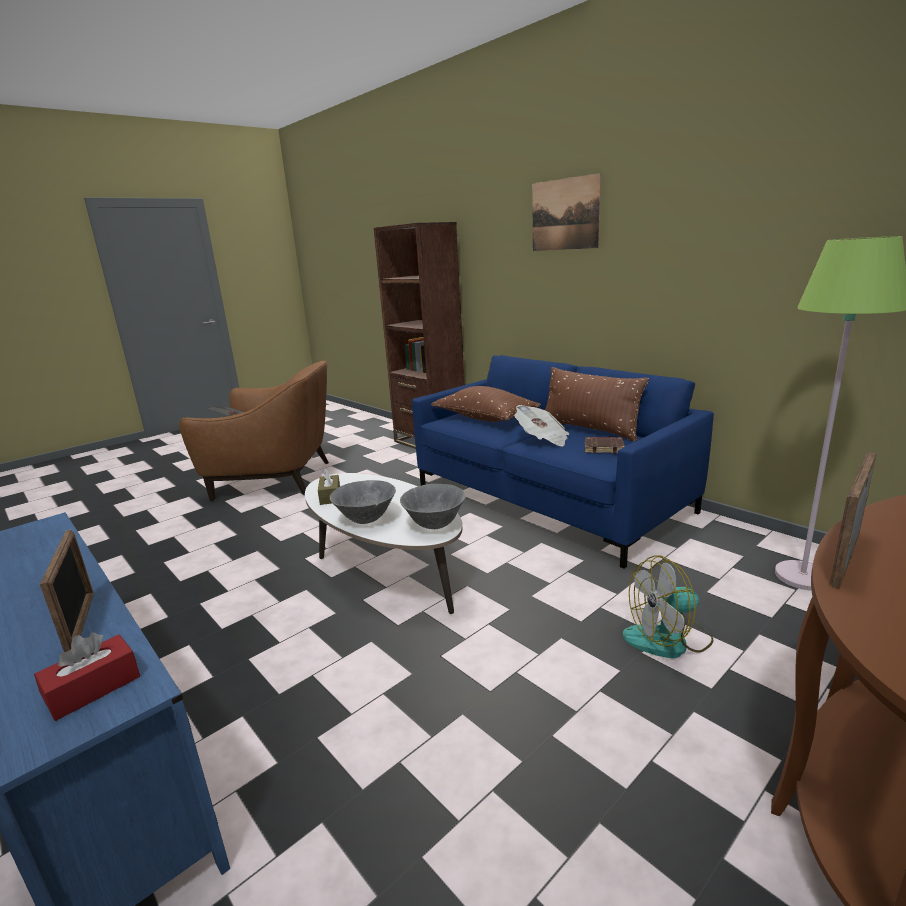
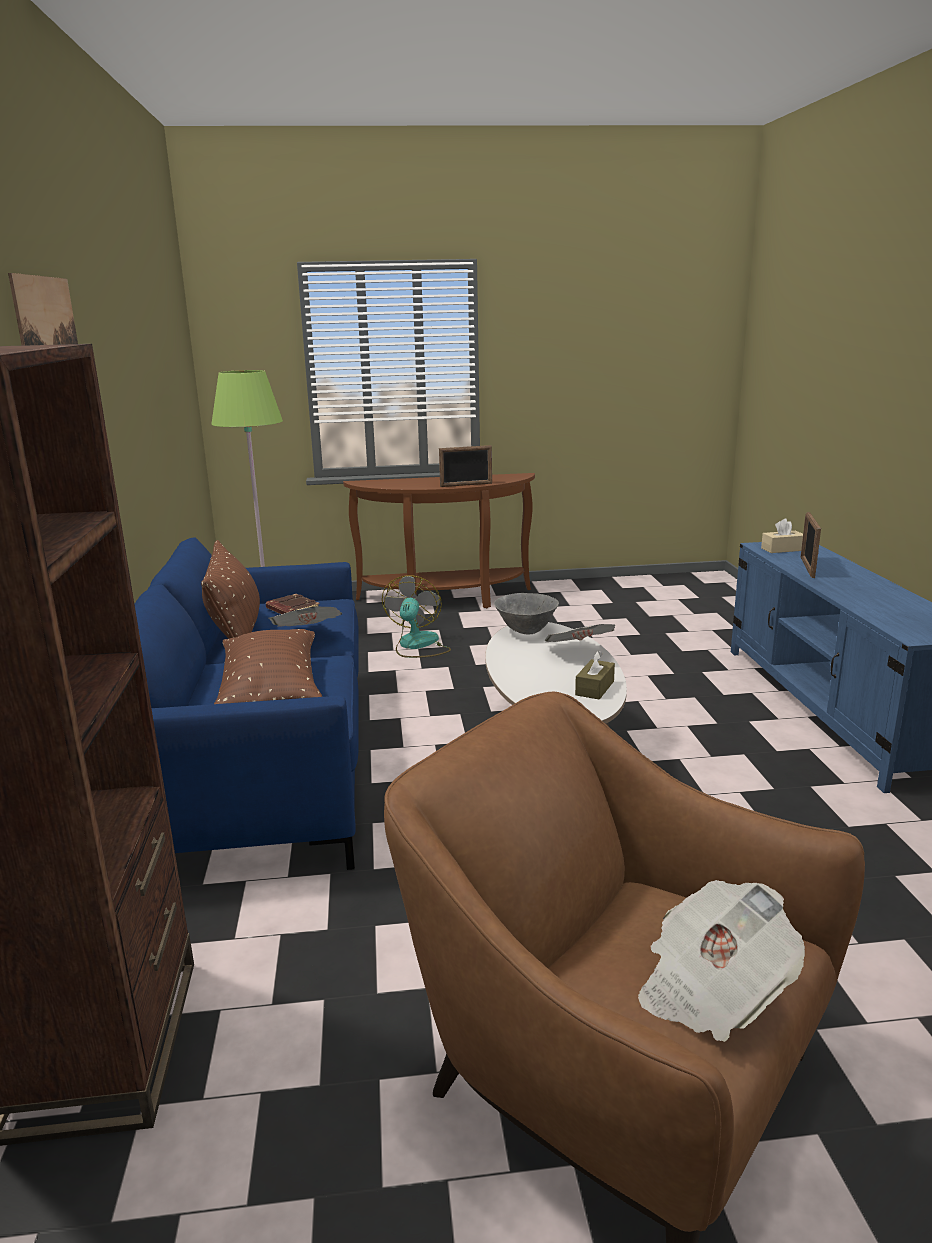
camera: 145 degrees left, 0 degrees up
(93, 688) = (782, 549): red tissue box -> beige tissue box
(366, 520) = (578, 652): grey bowl -> newspaper
(668, 639) = (417, 645): fan -> fan turned 105 degrees counterclockwise

